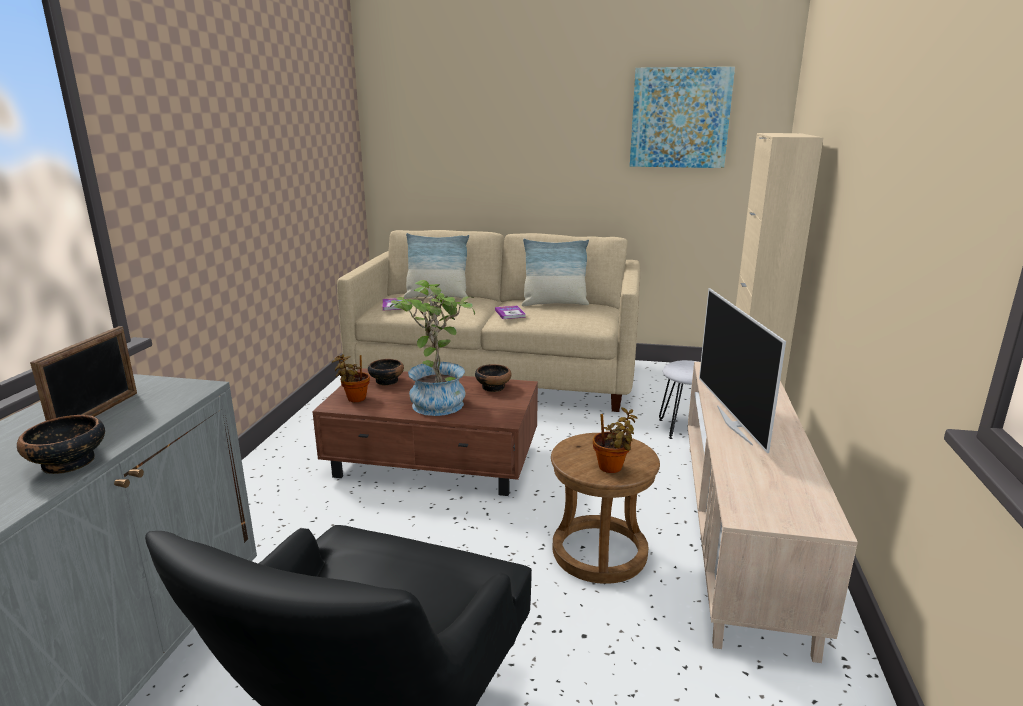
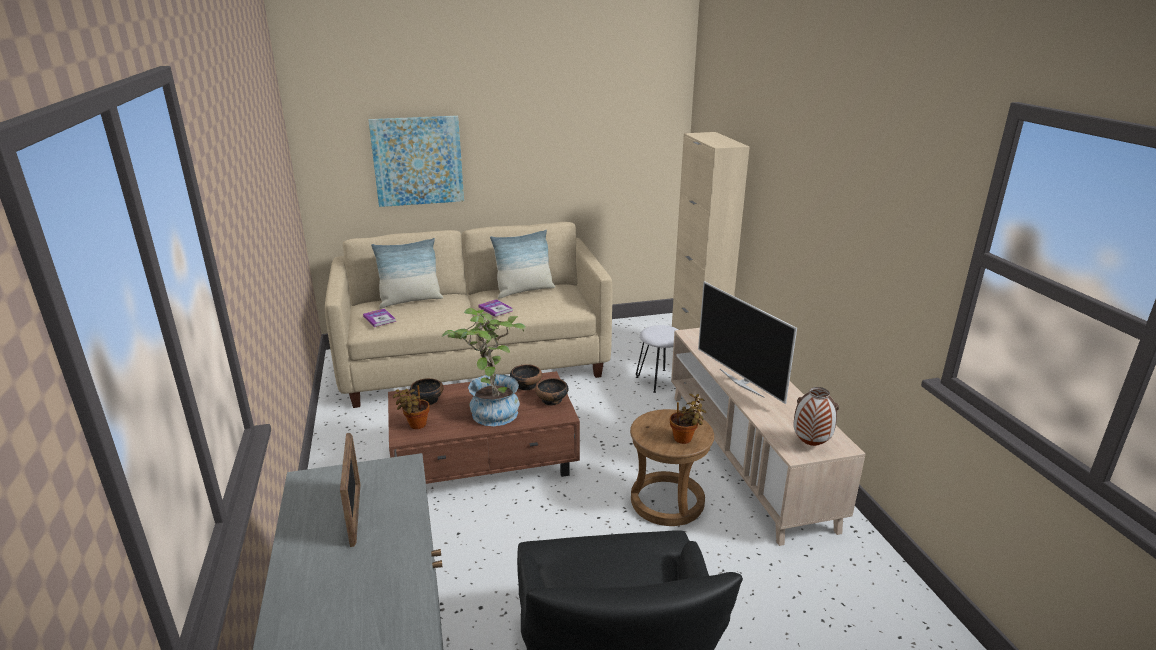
camera: 25 degrees left, 5 degrees up
(68, 463) = (402, 562): bowl -> bowl (552, 400)
(680, 118) = (604, 112): picture -> picture (417, 161)
(775, 510) = (810, 444): none -> vase

